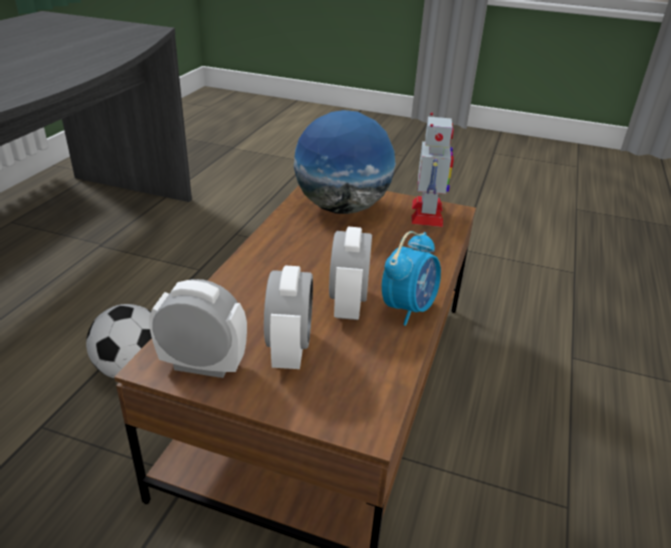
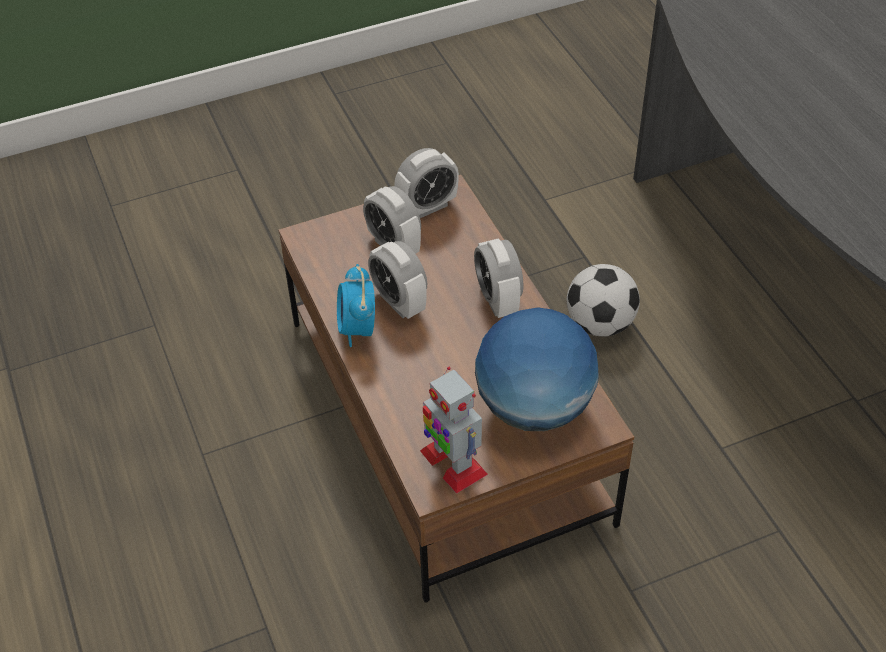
camera: 140 degrees right, 15 degrees up
(271, 262) = (497, 300): none -> alarm clock

